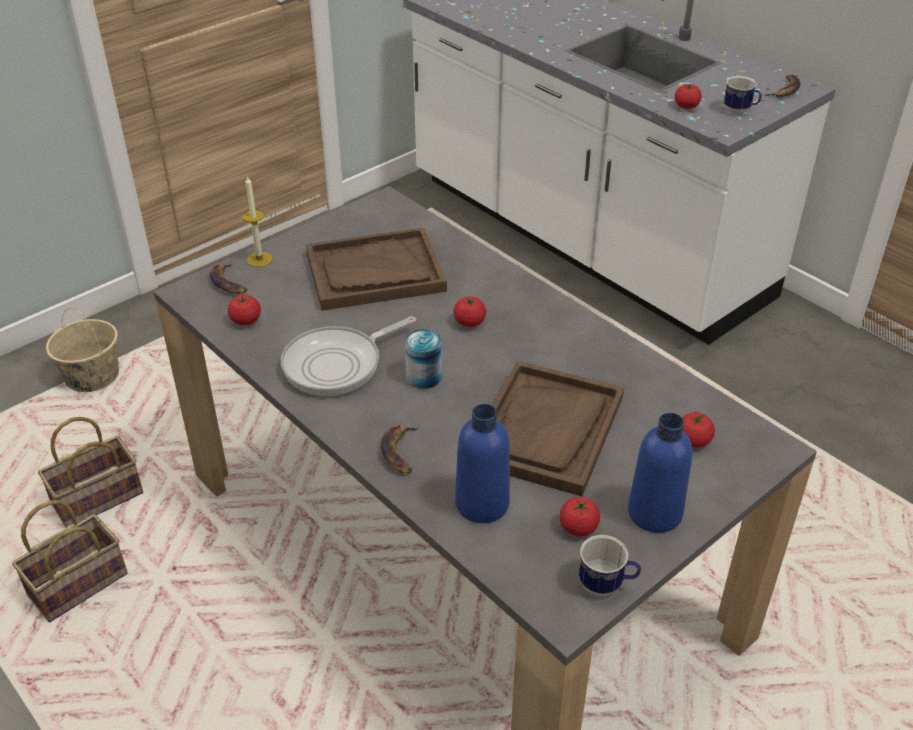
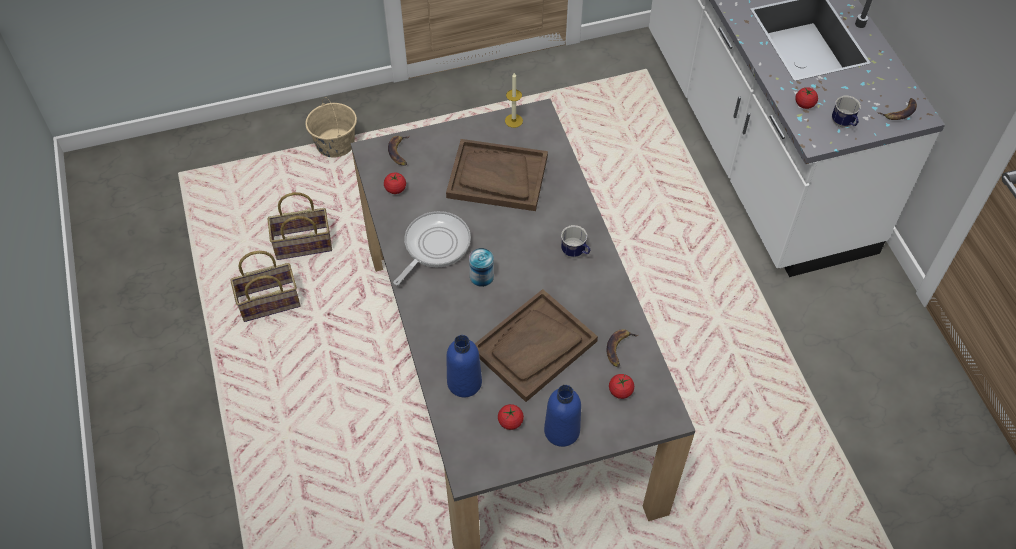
camera: 25 degrees right, 15 degrees up
(259, 259) = (428, 138): candle -> candle (513, 120)
(338, 364) = (434, 246): frying pan -> frying pan turned 135 degrees clockwise
(400, 452) = (437, 327): banana -> banana (619, 349)
(469, 322) = (535, 243): tomato -> none
(606, 585) = (503, 465): mug -> mug (575, 253)

